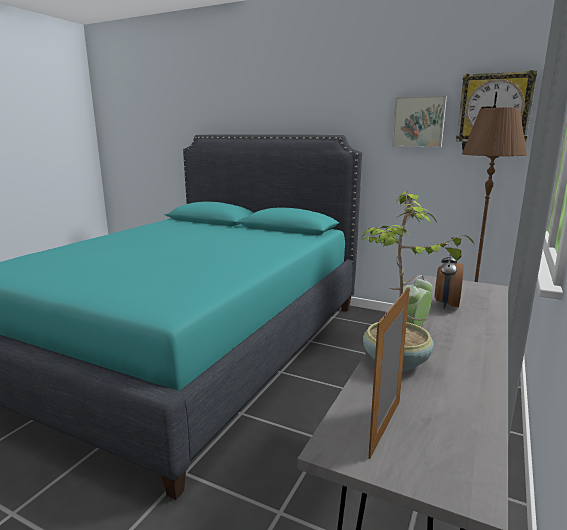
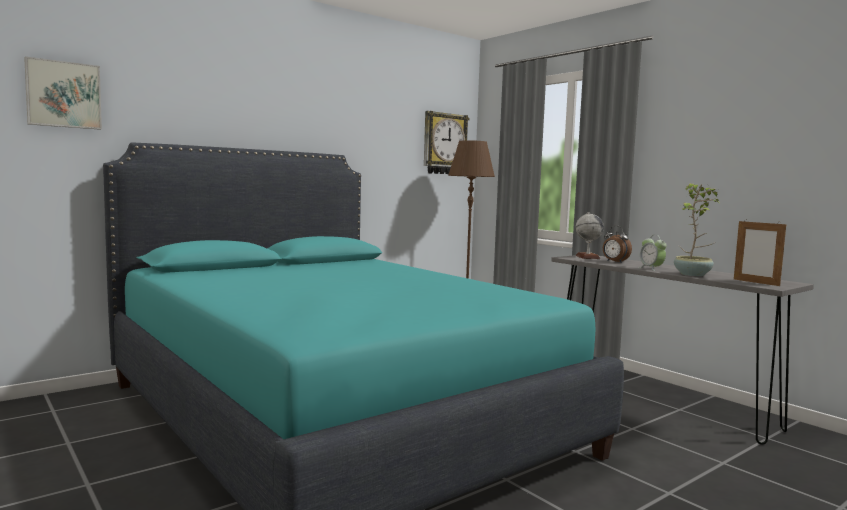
camera: 65 degrees left, 10 degrees down
(419, 122) = (396, 147): picture -> picture (63, 94)
(462, 288) = (587, 257): none -> globe

